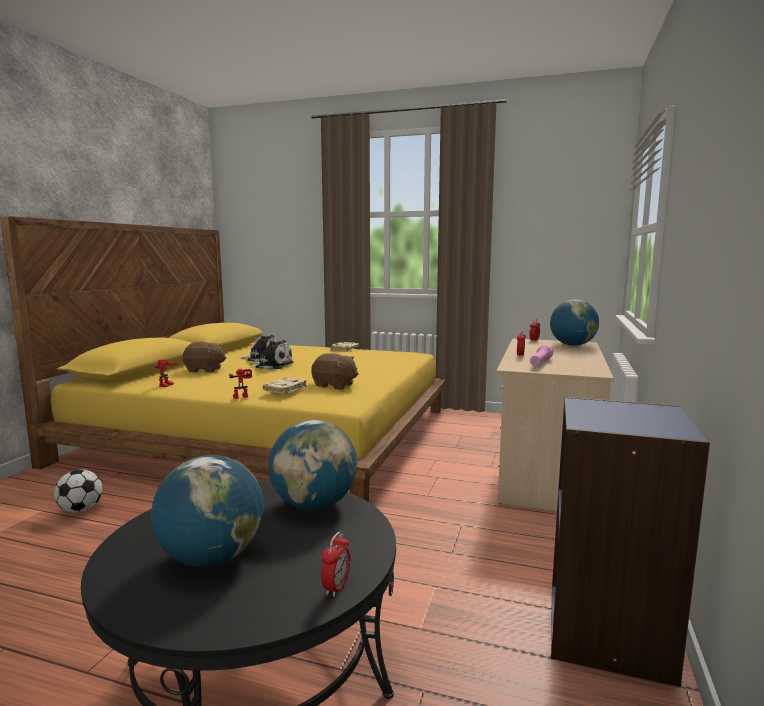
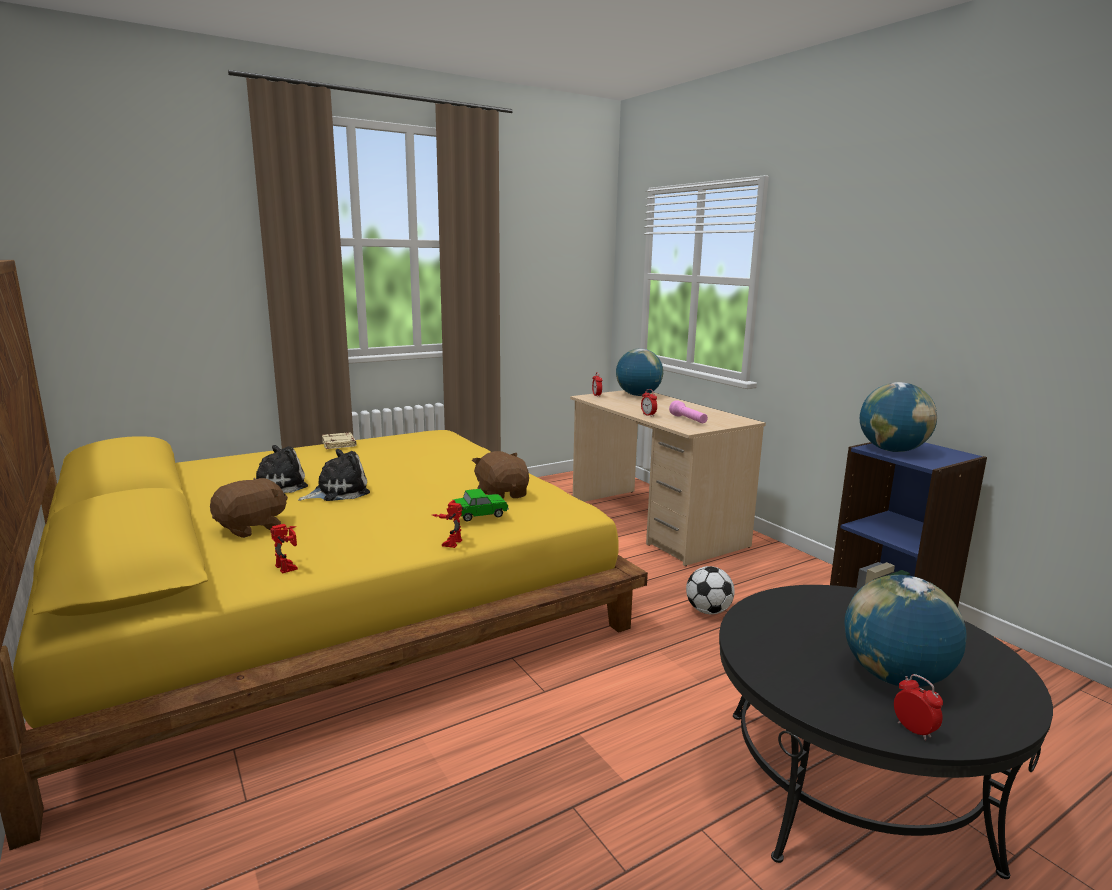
camera: 50 degrees left, 5 degrees up
(80, 510) = (321, 822): football -> football (708, 611)
(285, 389) = (479, 515): beige book -> toy car
(314, 505) = (813, 606): globe -> globe (892, 450)
(334, 386) = (502, 495): brown plush toy -> brown plush toy turned 90 degrees counterclockwise
(336, 587) = (975, 641): alarm clock -> alarm clock (913, 730)

